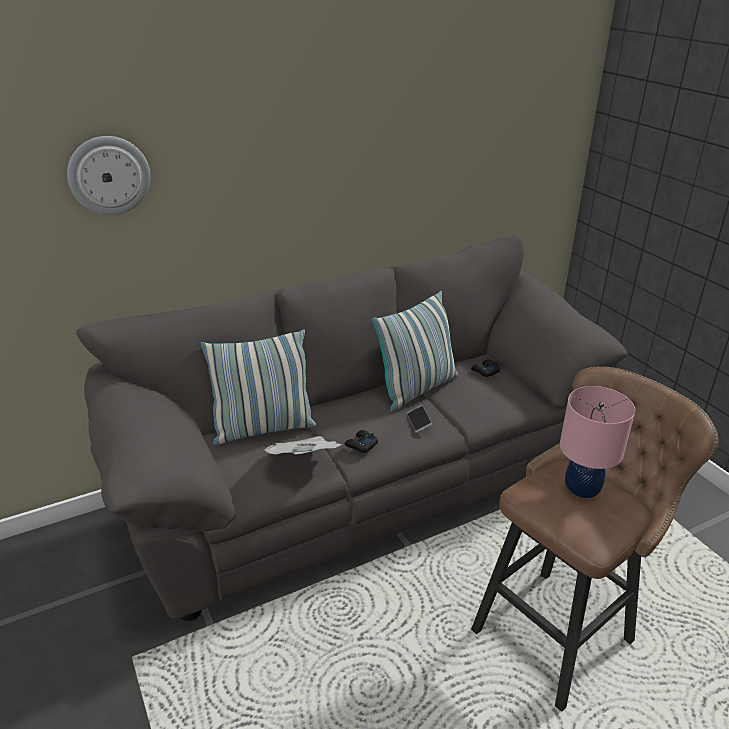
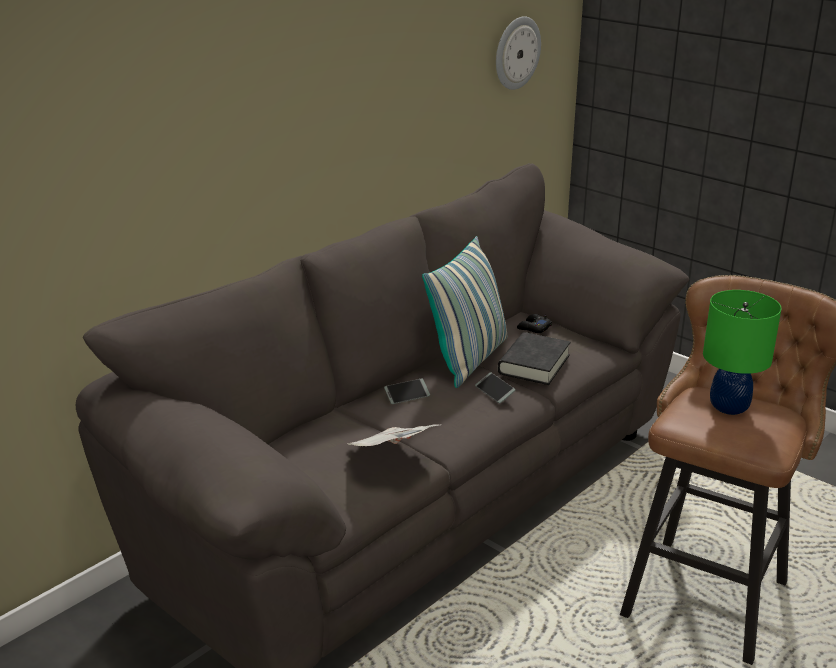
camera: 20 degrees left, 5 degrees down
(109, 175) = (101, 128): wall clock -> wall clock (516, 53)
(263, 428) = (316, 433): pillow -> none
(350, 410) = (407, 395): none -> phone
(361, 445) = (444, 428): black game controller -> none
(465, 403) = (534, 364): none -> black book
(583, 490) = (730, 408): pink table lamp -> green table lamp

